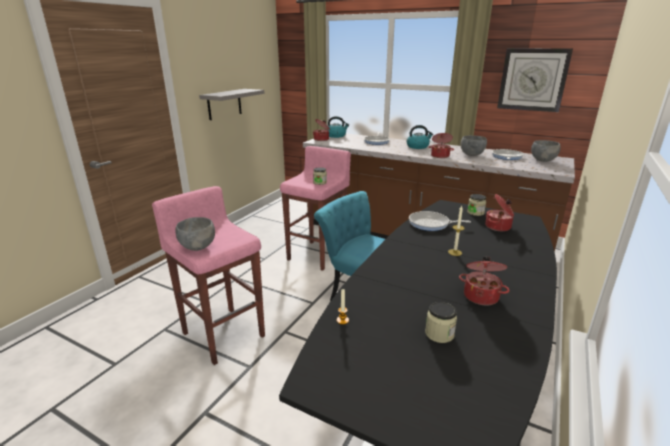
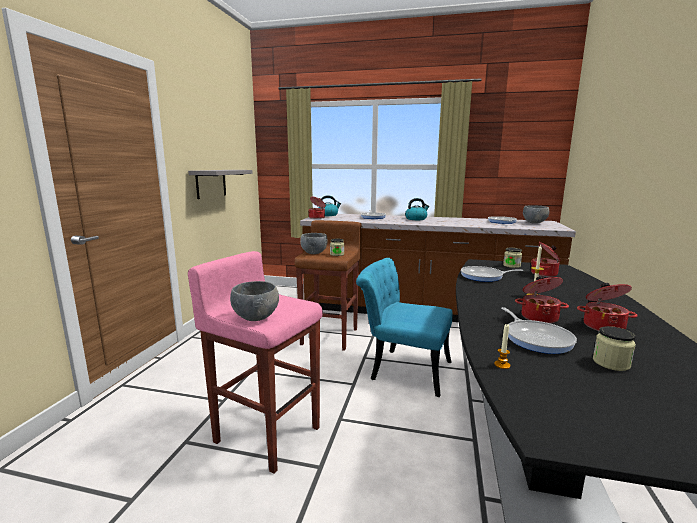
camera: 15 degrees left, 10 degrees down
(318, 255) = (330, 336): pink stool -> brown stool
(401, 299) = (536, 338): none -> frying pan
(440, 156) = (445, 223): cooking pot -> cooking pot (539, 317)
(471, 154) = (470, 222): grey bowl -> grey bowl (313, 253)
(533, 79) = (509, 156): wall clock -> none

